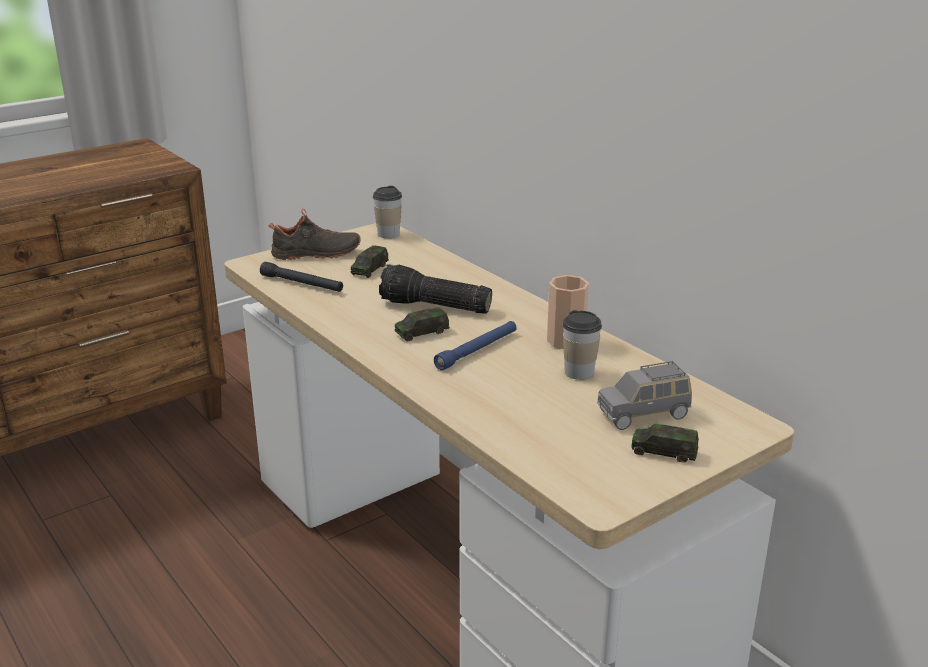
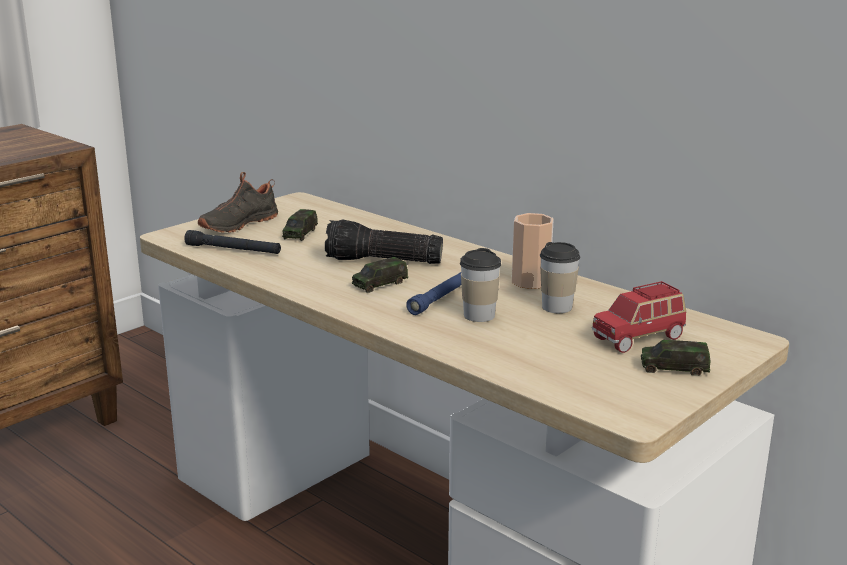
camera: 10 degrees left, 5 degrees down
(316, 254) = (238, 224): black shoe -> black shoe turned 150 degrees clockwise
(388, 234) = (306, 203): cup -> cup (479, 315)
(644, 414) = (639, 338): grey toy car -> red toy car

